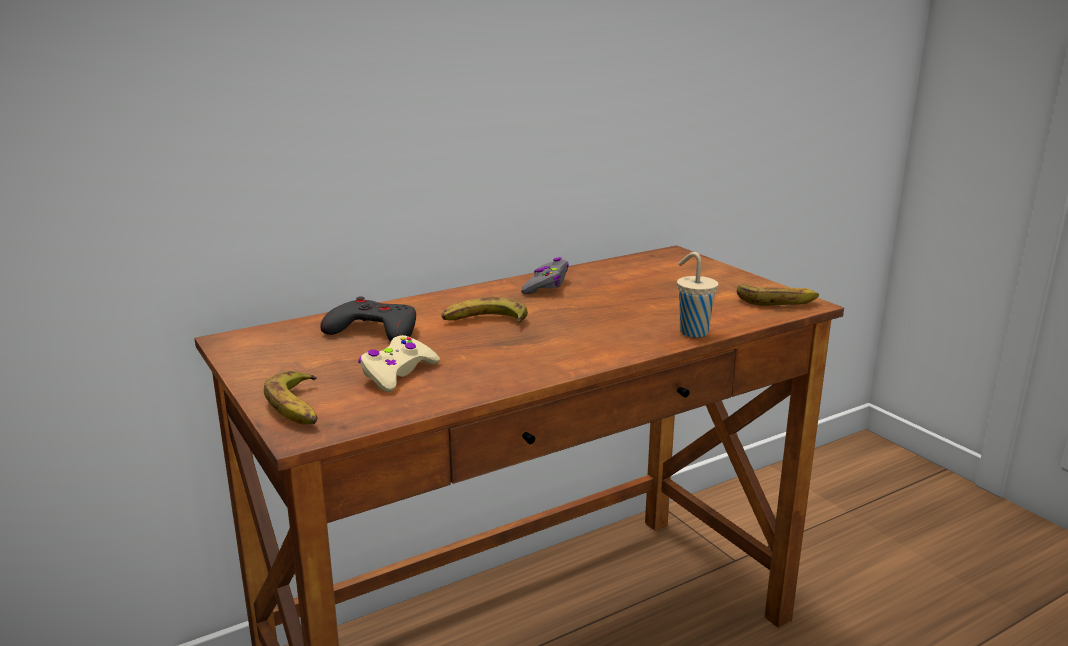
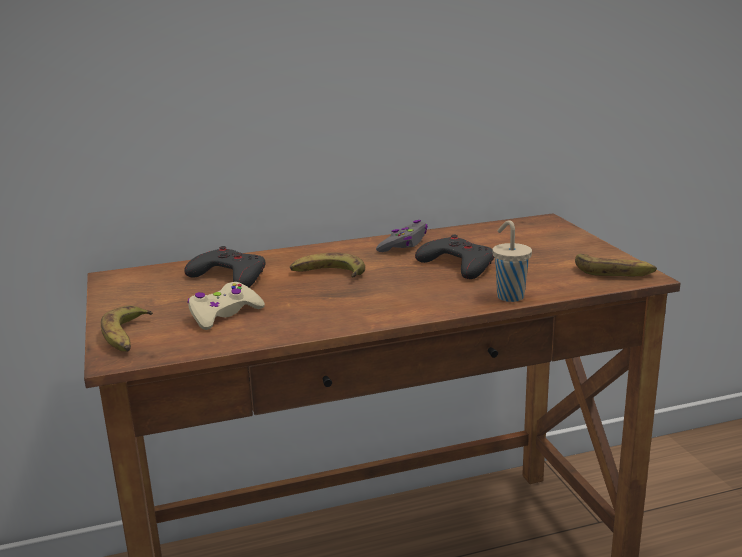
camera: 15 degrees right, 0 degrees up
(617, 303) = (458, 265): none -> grey game controller

